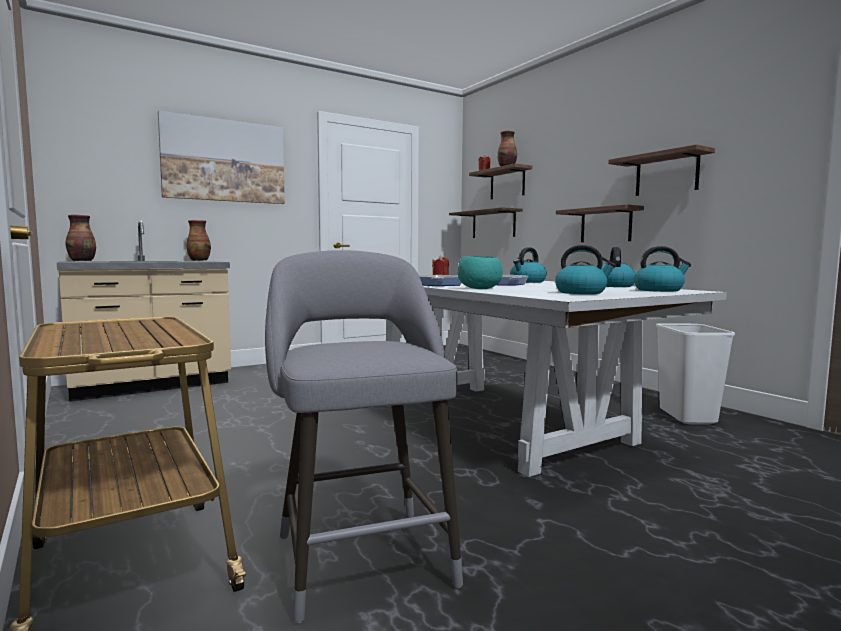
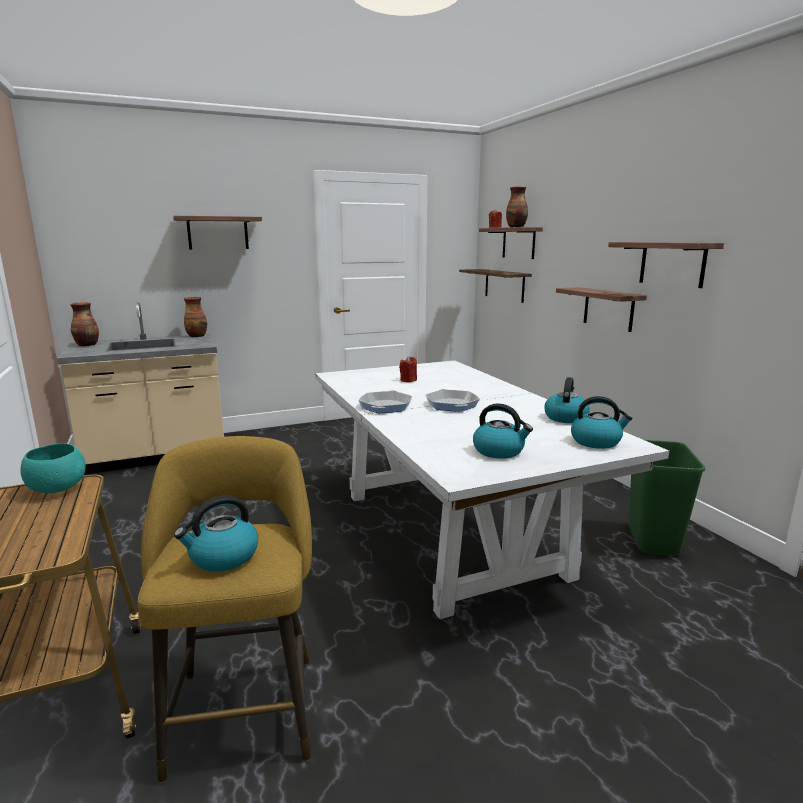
camera: 10 degrees right, 10 degrees up
(224, 161) = (218, 233): picture -> shelf
(361, 554) = (244, 706): grey stool -> yellow stool
(480, 288) = (410, 428): turquoise bowl -> turquoise bowl (57, 488)
(527, 282) = (490, 393): kettle -> kettle (223, 557)
(688, 417) = (654, 541): white trash can -> green trash can

